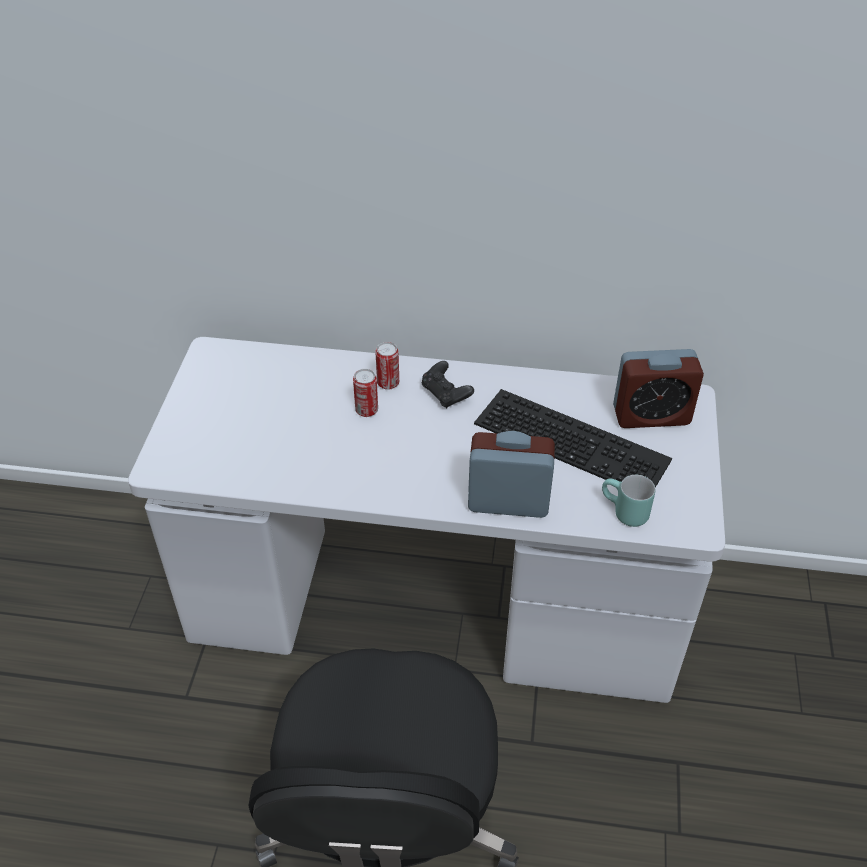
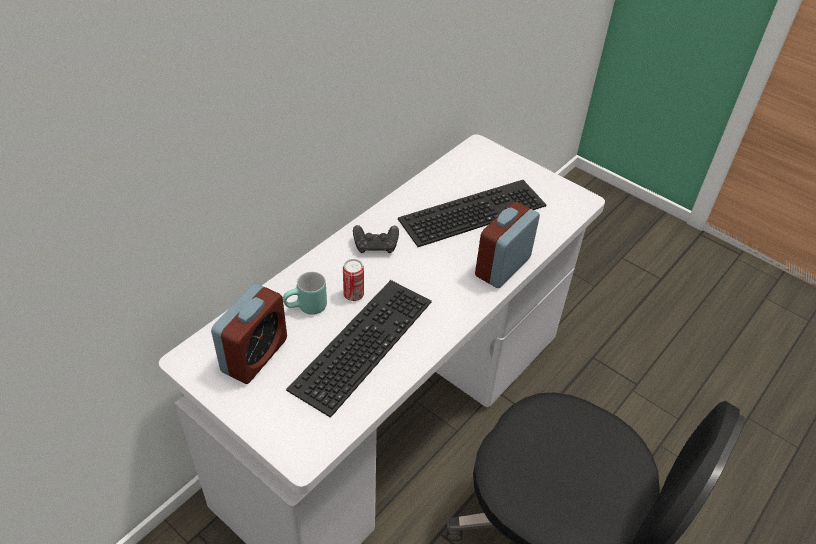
camera: 60 degrees left, 0 degrees up
(313, 443) = (361, 341): none -> keyboard
(388, 383) = (335, 270): can -> none
(623, 513) = (550, 223): turquoise mug -> turquoise mug (307, 309)
(651, 415) = (479, 168): alarm clock -> alarm clock (254, 355)

